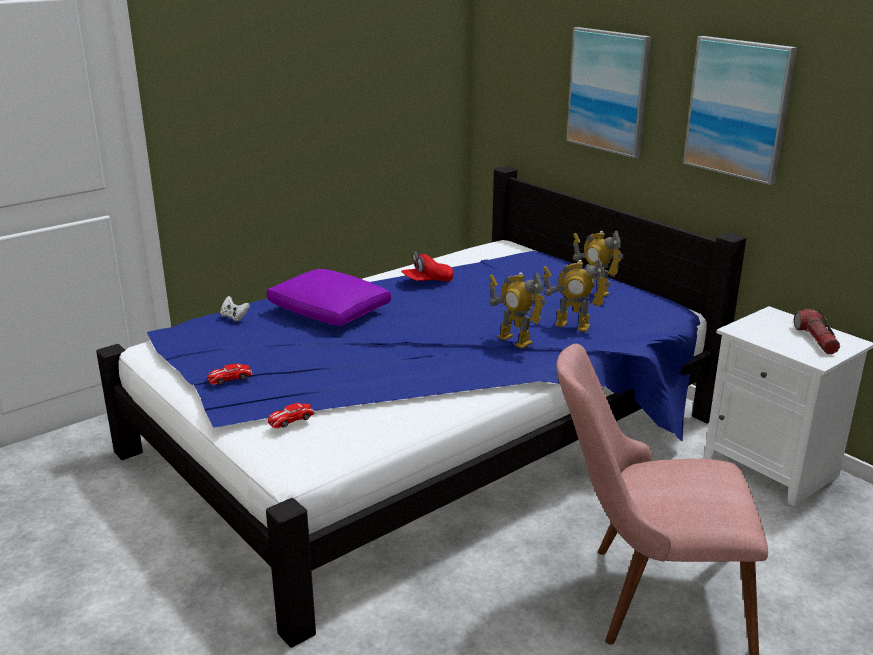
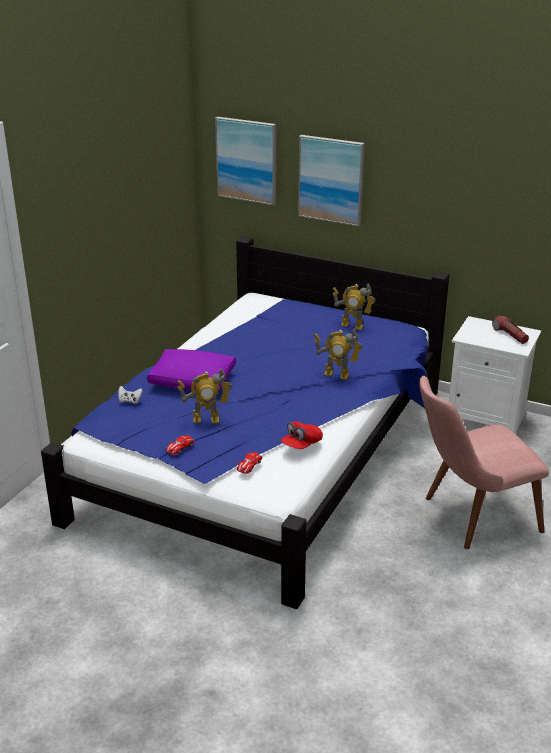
camera: 25 degrees left, 5 degrees up
(427, 282) = (236, 341): red cap -> red cap (301, 444)
(572, 325) = (360, 355): toy robot -> toy robot (206, 420)
(738, 108) = (436, 191): picture -> picture (247, 160)

